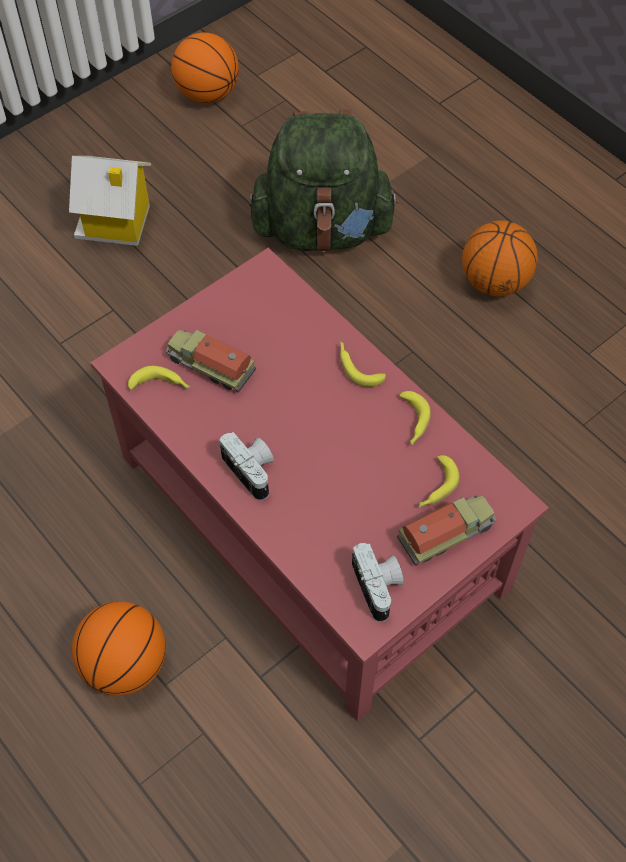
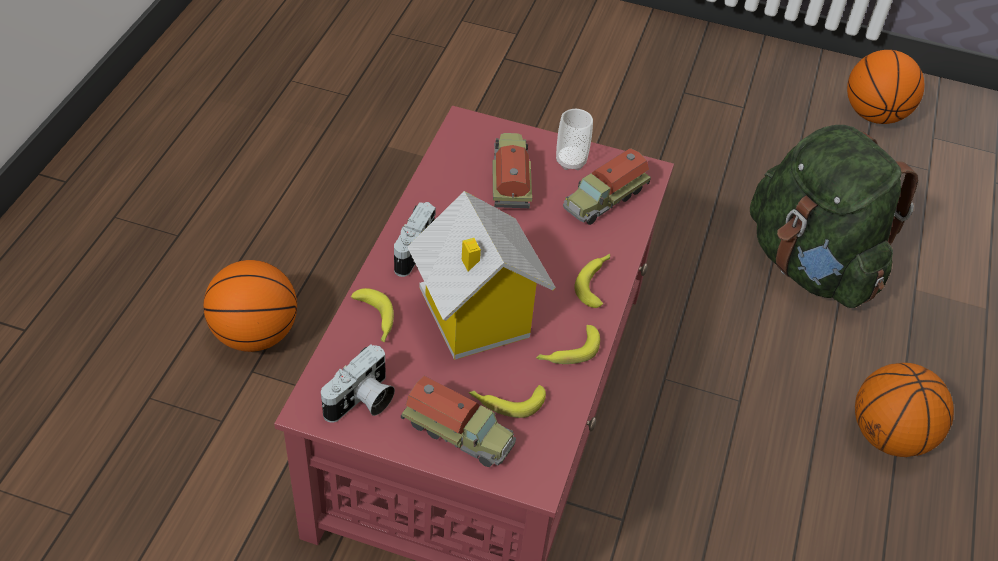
camera: 55 degrees right, 10 degrees down
(116, 223) = (676, 122): toy house -> toy house (474, 317)
(161, 385) = (464, 157): banana -> banana (375, 320)
(219, 313) = (571, 161): none -> cup
(275, 314) = (604, 199): none -> toy truck

